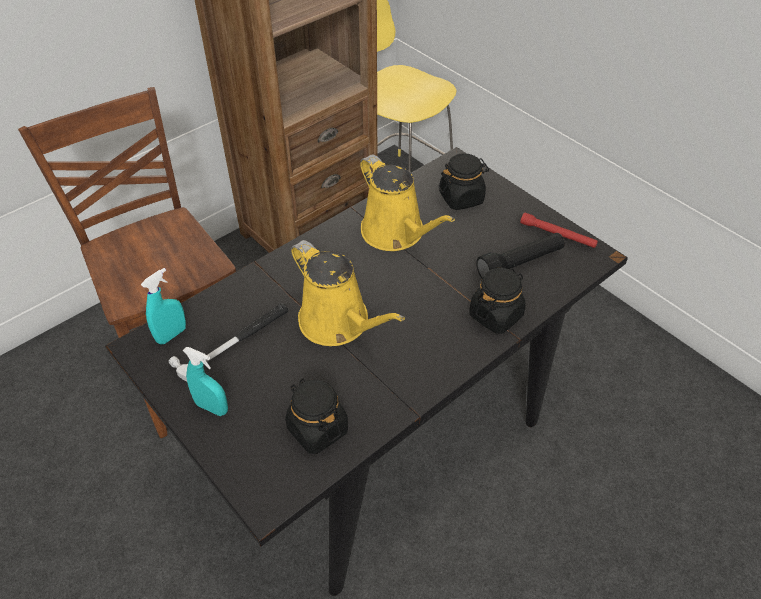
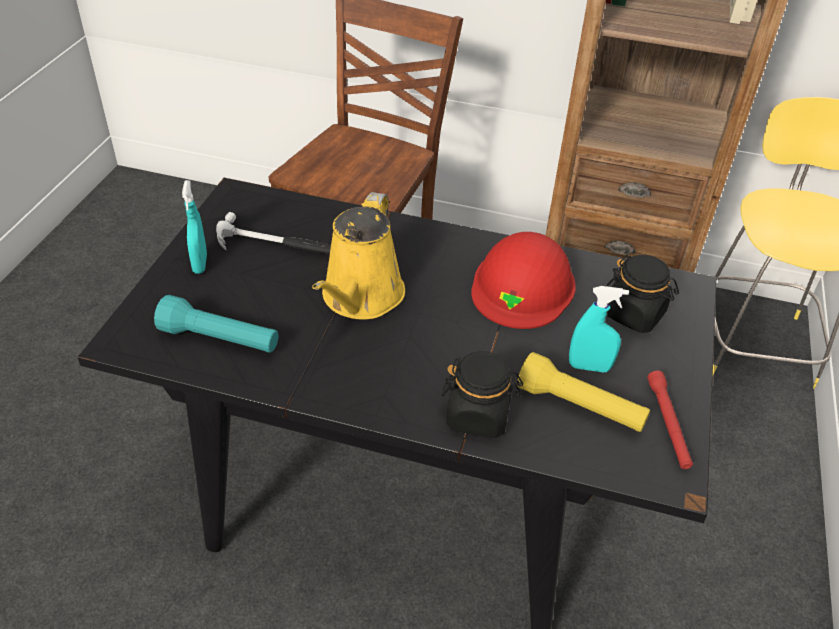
camera: 55 degrees right, 5 degrees down
(172, 335) = (262, 205): turquoise spray bottle -> turquoise spray bottle (589, 367)
(317, 429) = (220, 339): black jar -> turquoise flashlight
(396, 233) = (523, 286): yellow watering can -> red hard hat
(520, 264) = (580, 407): black flashlight -> yellow flashlight

